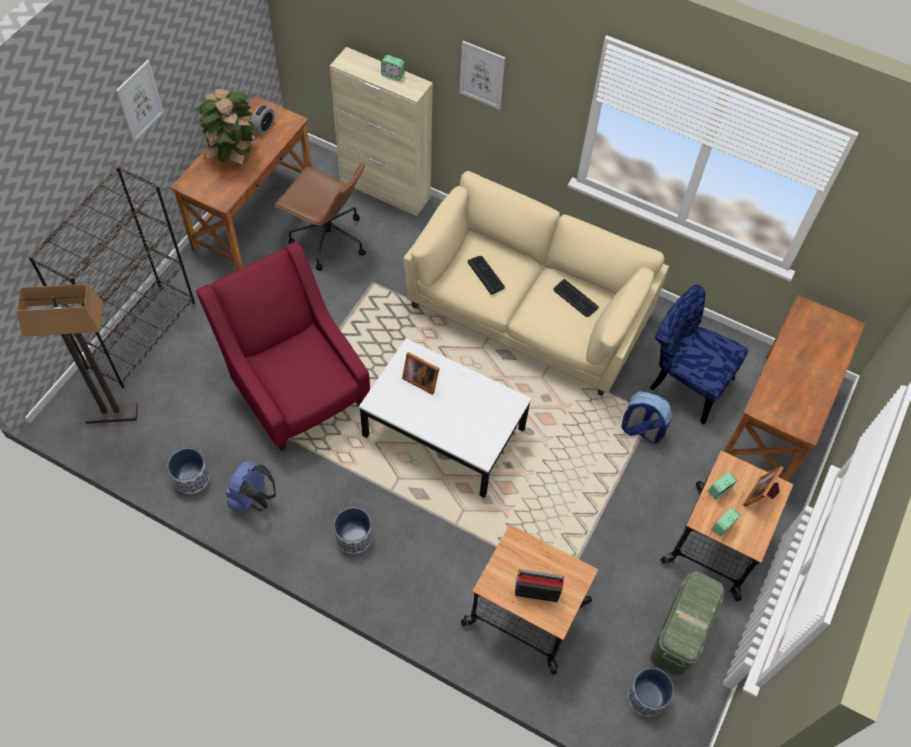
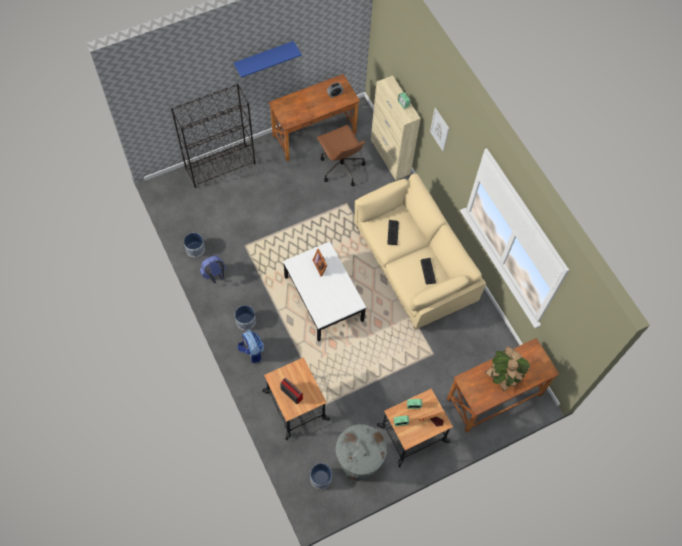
camera: 35 degrees right, 5 degrees up
(111, 414) = (181, 197): floor lamp -> none
(140, 101) = (264, 58): picture -> blue shelf
(232, 156) = (308, 101): potted plant -> potted plant (502, 378)
(296, 388) = (271, 235): red armchair -> none
(641, 430) = (421, 358): backpack -> backpack (252, 351)
(679, 635) = (358, 463): green storage box -> grey trash can
(684, 380) = (464, 348): blue chair -> none

